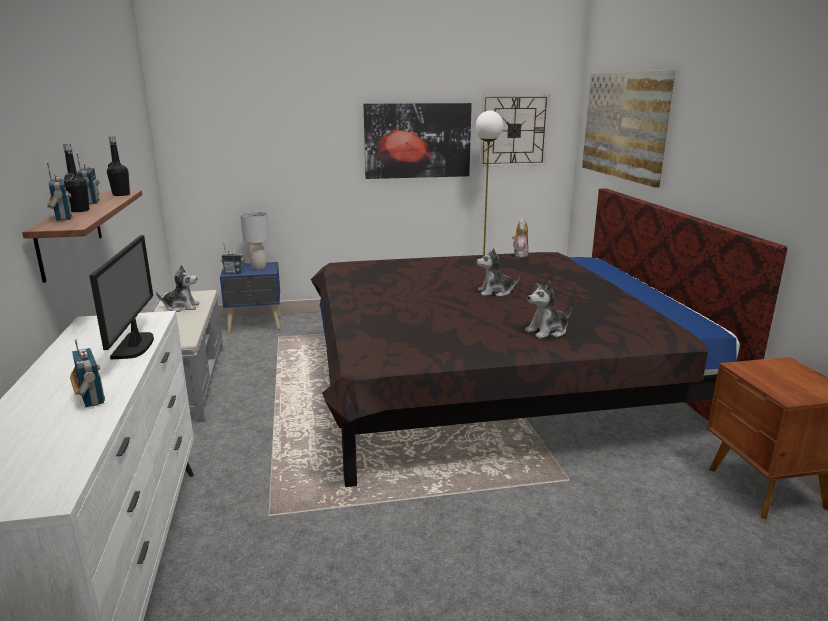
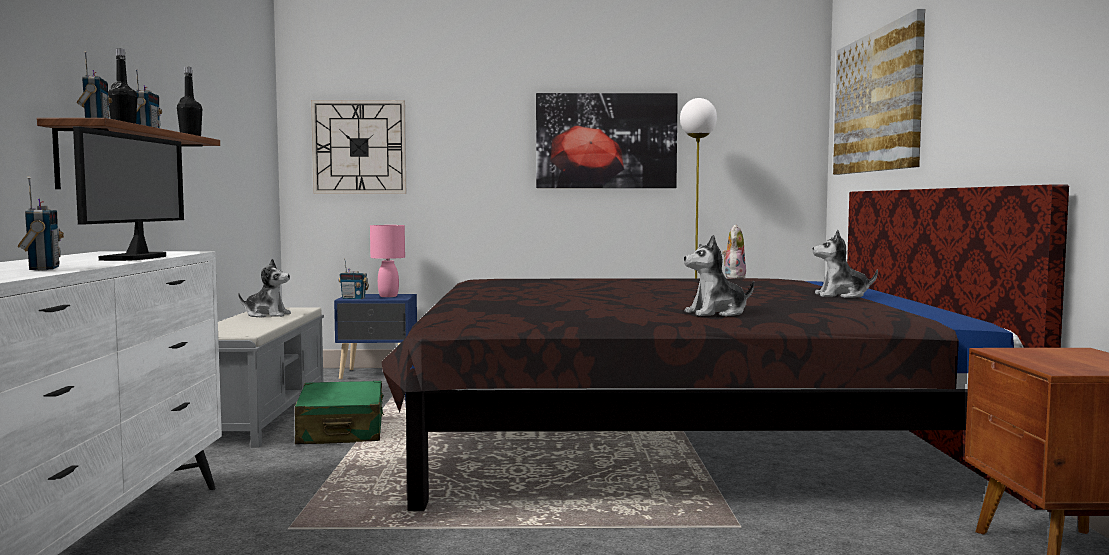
camera: 10 degrees right, 15 degrees down
(257, 396) = (341, 431): none -> green suitcase
(258, 267) = (388, 296): grey table lamp -> pink table lamp
(495, 292) = (671, 293): plush toy -> plush toy (841, 296)
(513, 130) = (737, 129): wall clock -> wall clock (359, 147)

